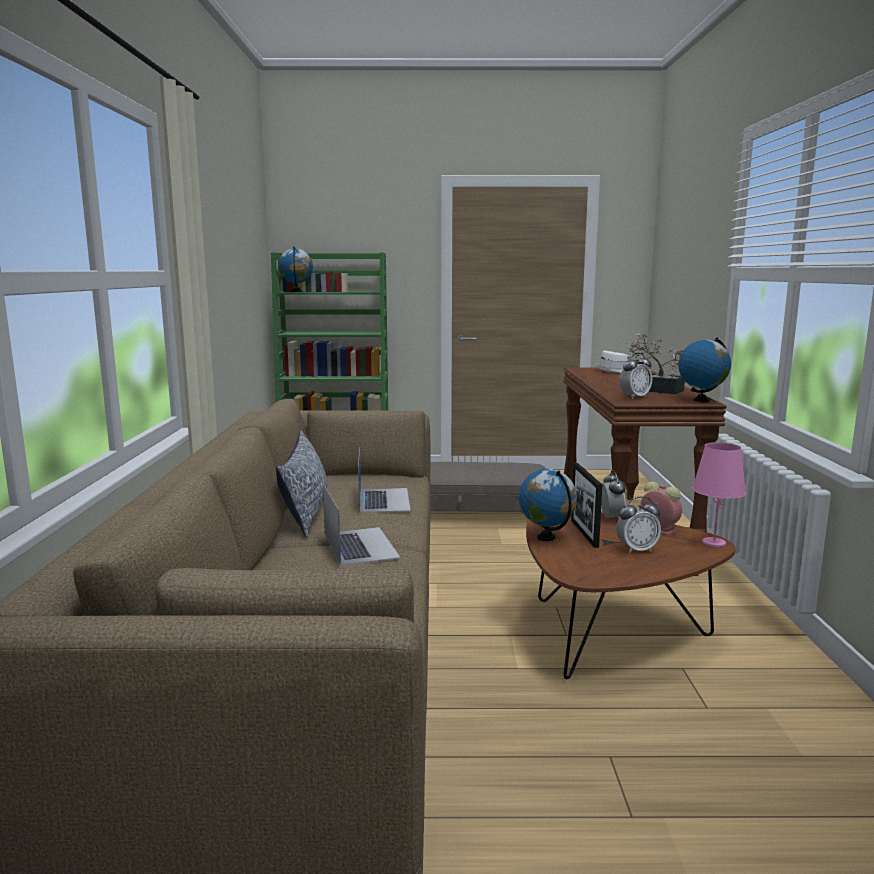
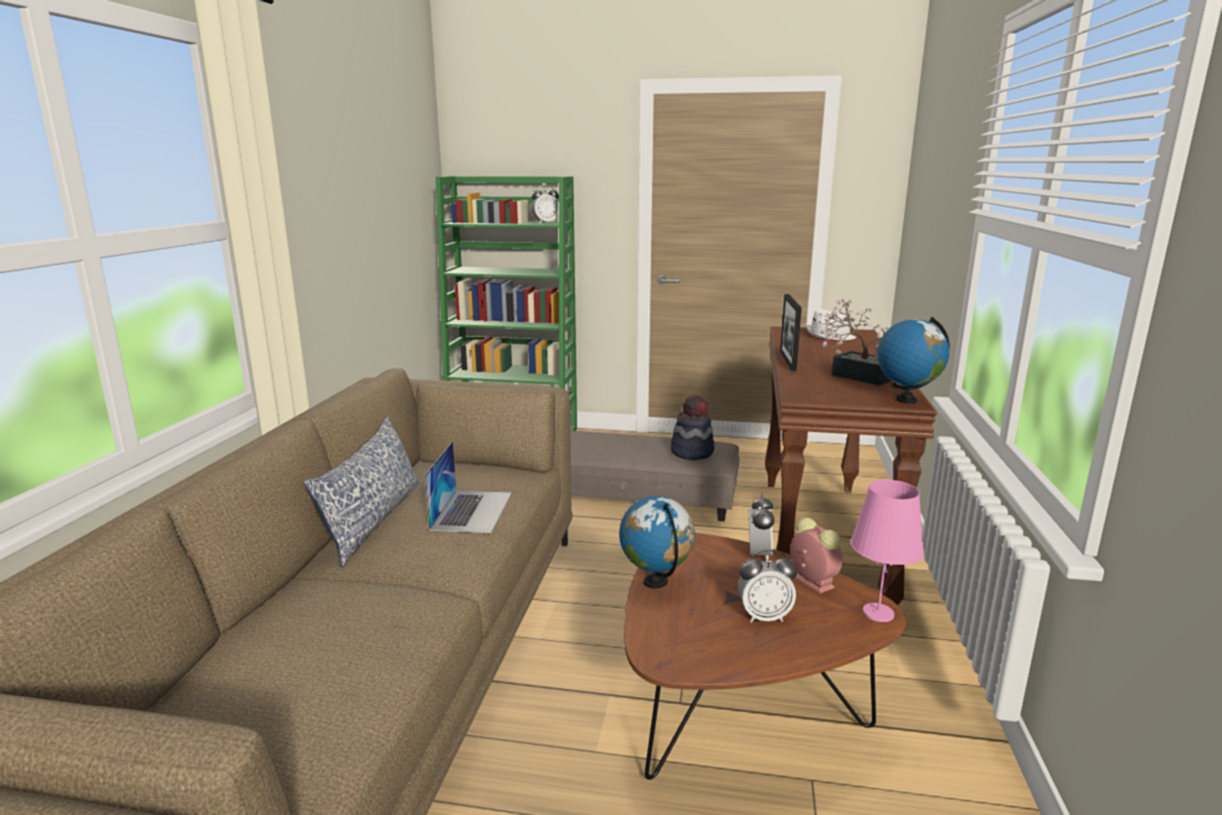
camera: 10 degrees right, 5 degrees up
(296, 291) = (466, 223): globe -> none
(360, 545) = (393, 588): laptop -> none
(512, 469) = (692, 452): none -> hat
(584, 533) = (709, 579): picture frame -> picture frame (788, 361)
(634, 397) = (819, 389): alarm clock -> alarm clock (545, 223)

